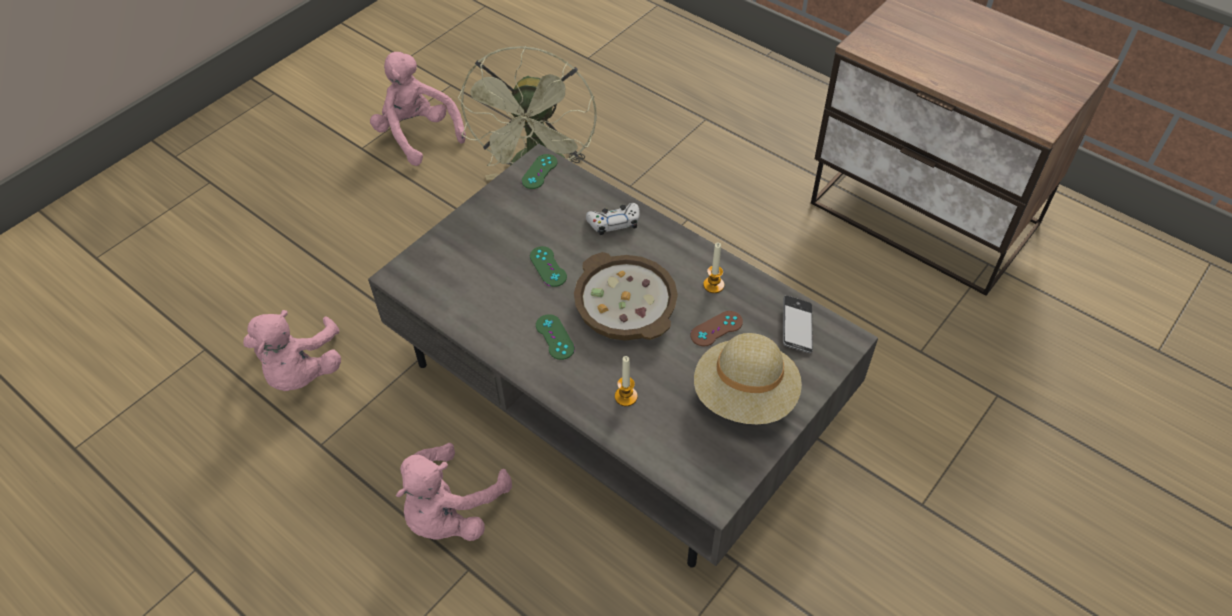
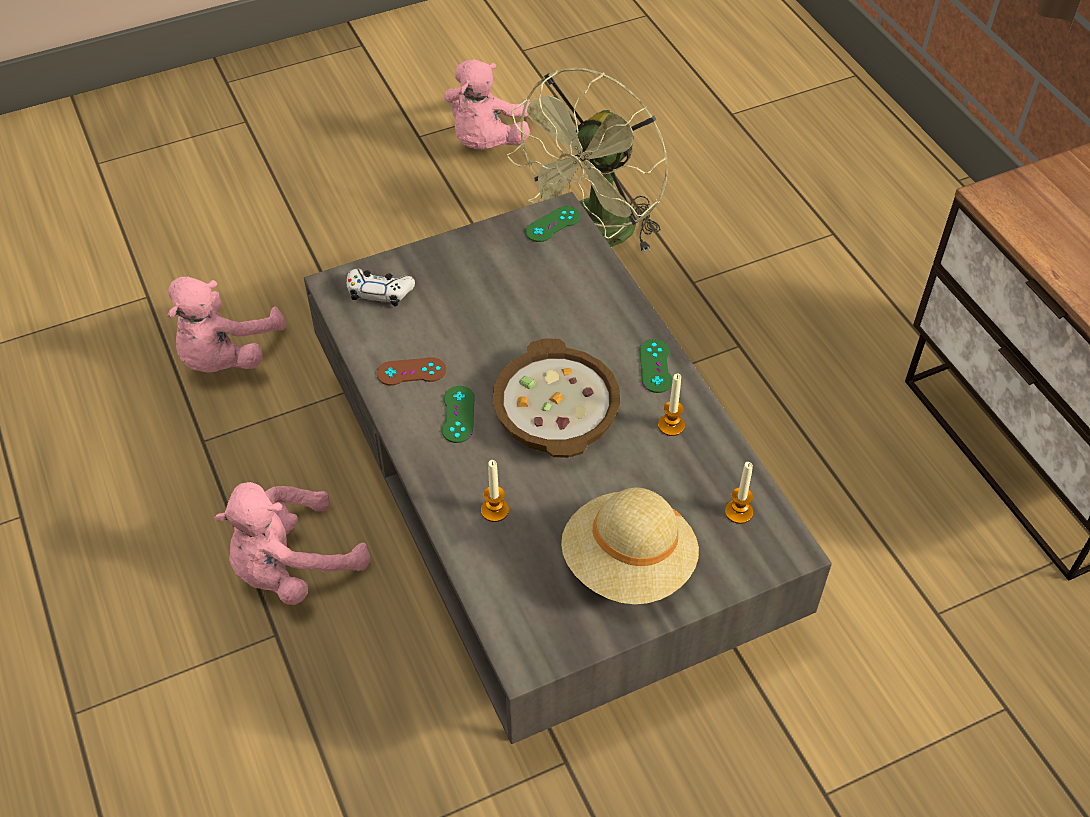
camera: 25 degrees right, 0 degrees up
(417, 135) = (487, 142): pink plush toy -> pink plush toy turned 150 degrees counterclockwise
(548, 266) = (498, 334): green game controller -> green game controller (655, 366)
(614, 222) = (601, 311): white game controller -> white game controller (380, 291)
(716, 329) = (643, 476): brown game controller -> brown game controller (411, 372)
(796, 327) = (738, 512): phone -> candle

